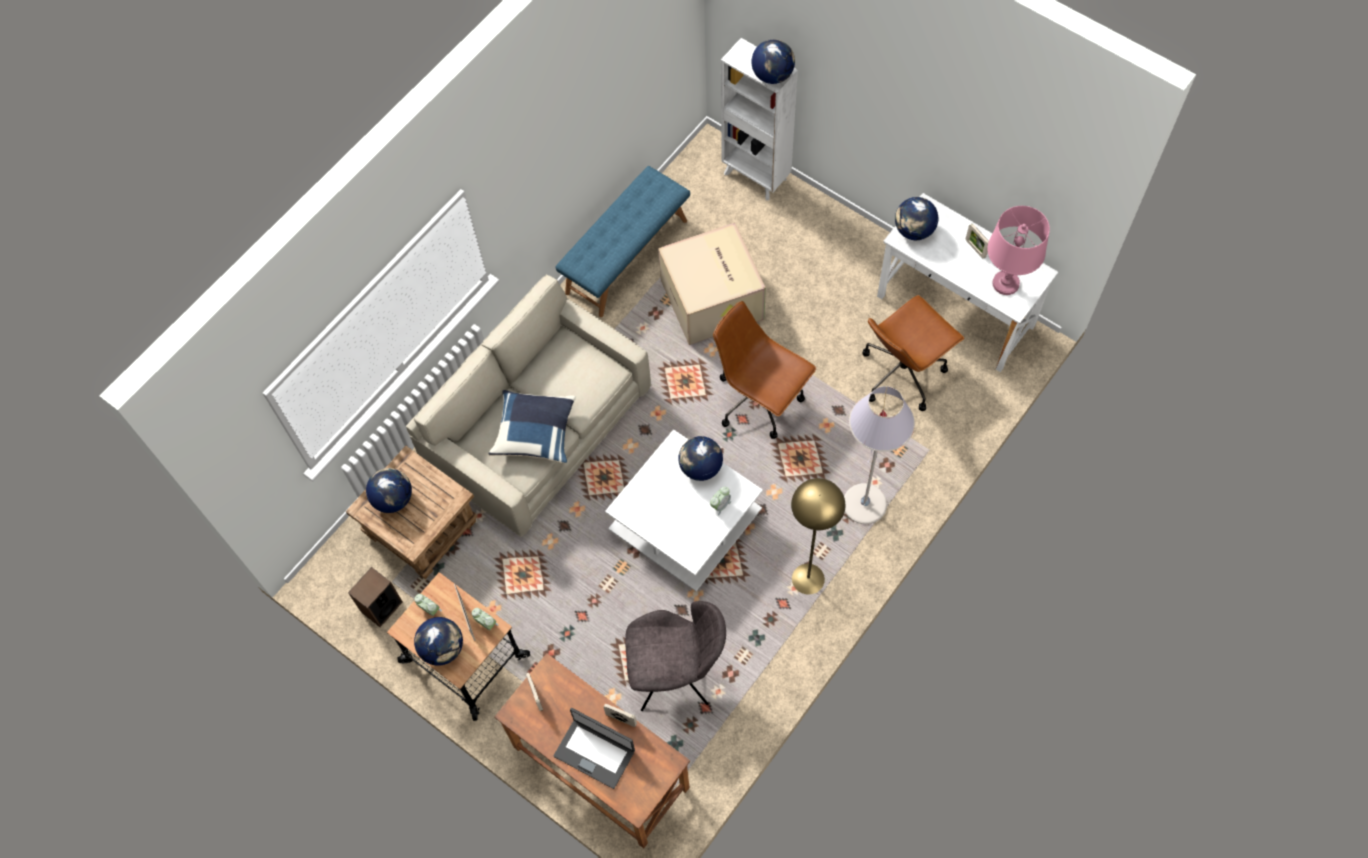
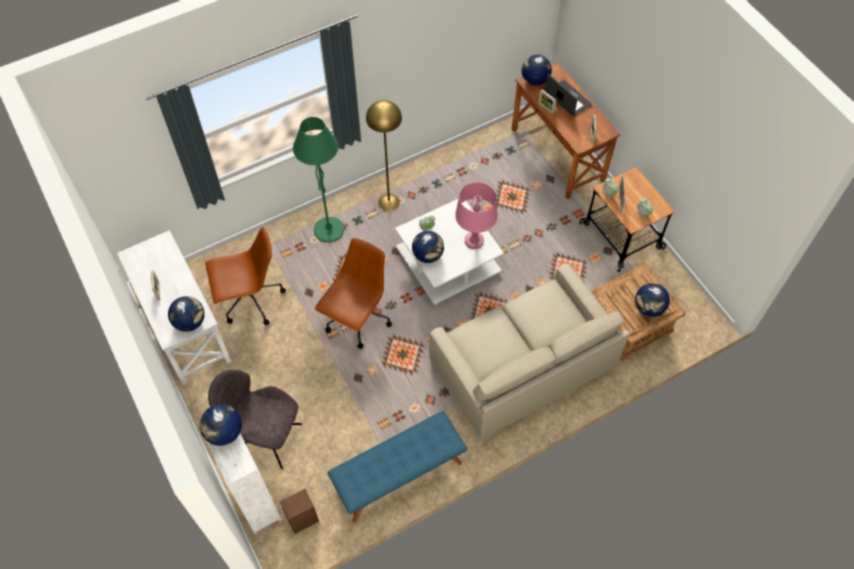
camera: 160 degrees left, 5 degrees down
(381, 607) = (668, 286): speaker -> speaker (302, 519)
(443, 648) = (640, 190): globe -> globe (534, 80)
(535, 432) = (533, 313): blue pillow -> none
(675, 675) = (494, 182): grey chair -> grey chair (266, 437)
(713, 300) = (350, 408): cardboard box -> none
(760, 401) = (357, 320): brown office chair -> brown office chair turned 120 degrees counterclockwise
(864, 504) = (329, 230): grey floor lamp -> green floor lamp
(1006, 283) = (157, 258): pink table lamp -> pink table lamp (474, 241)

